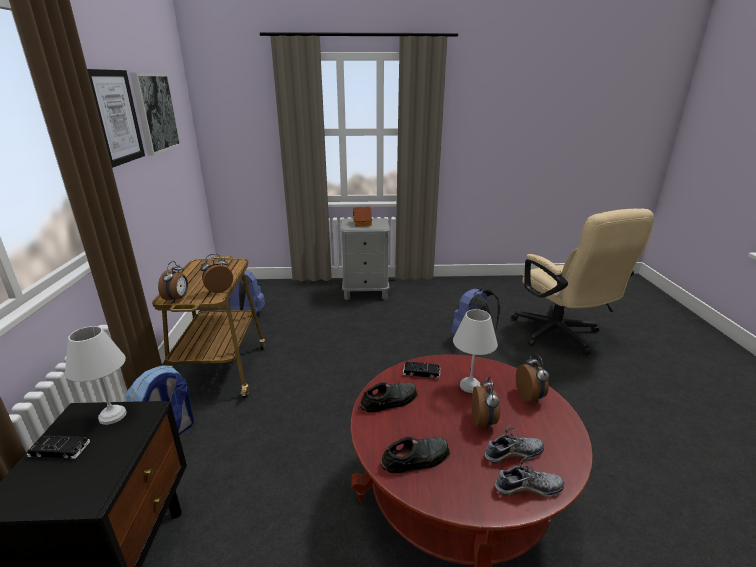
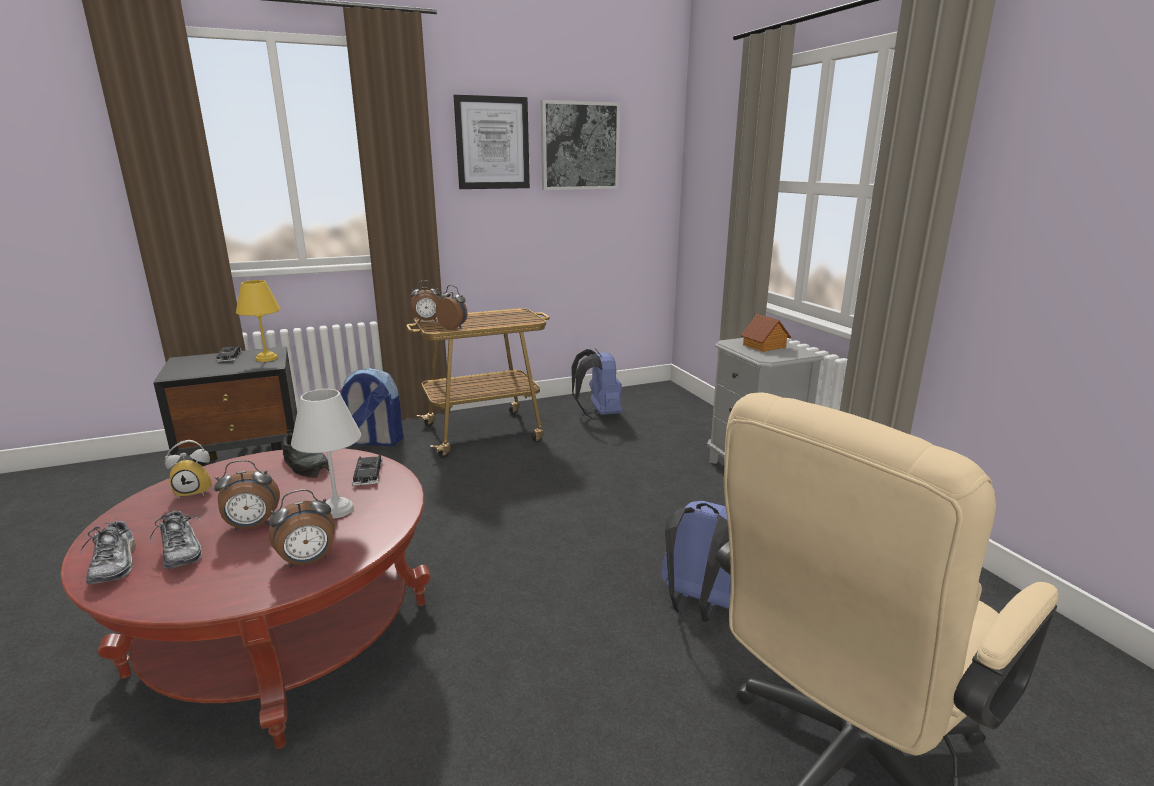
camera: 70 degrees right, 5 degrees down
(113, 416) = (266, 359): white table lamp -> yellow table lamp
(416, 458) = (196, 491): black shoe -> alarm clock

